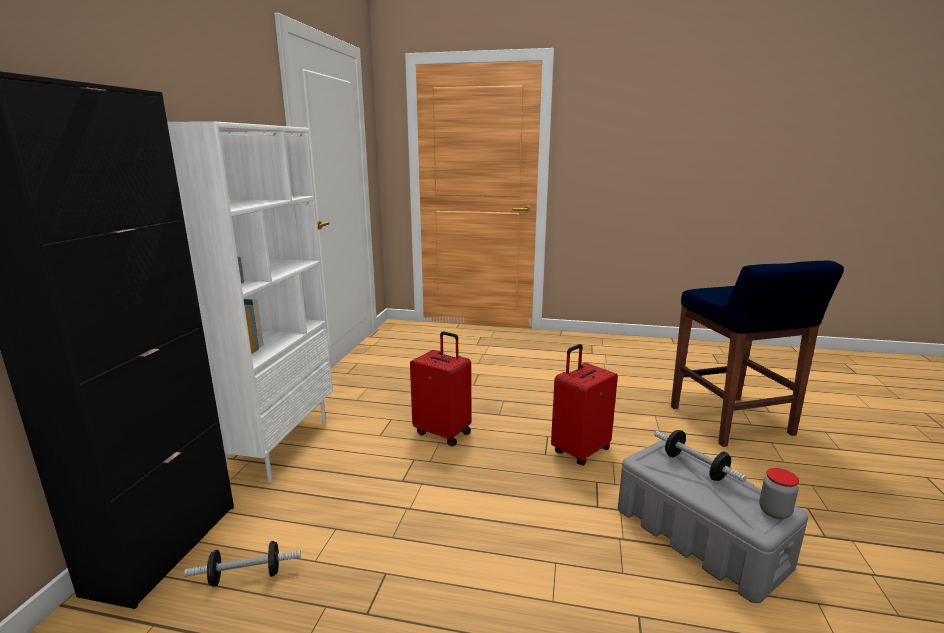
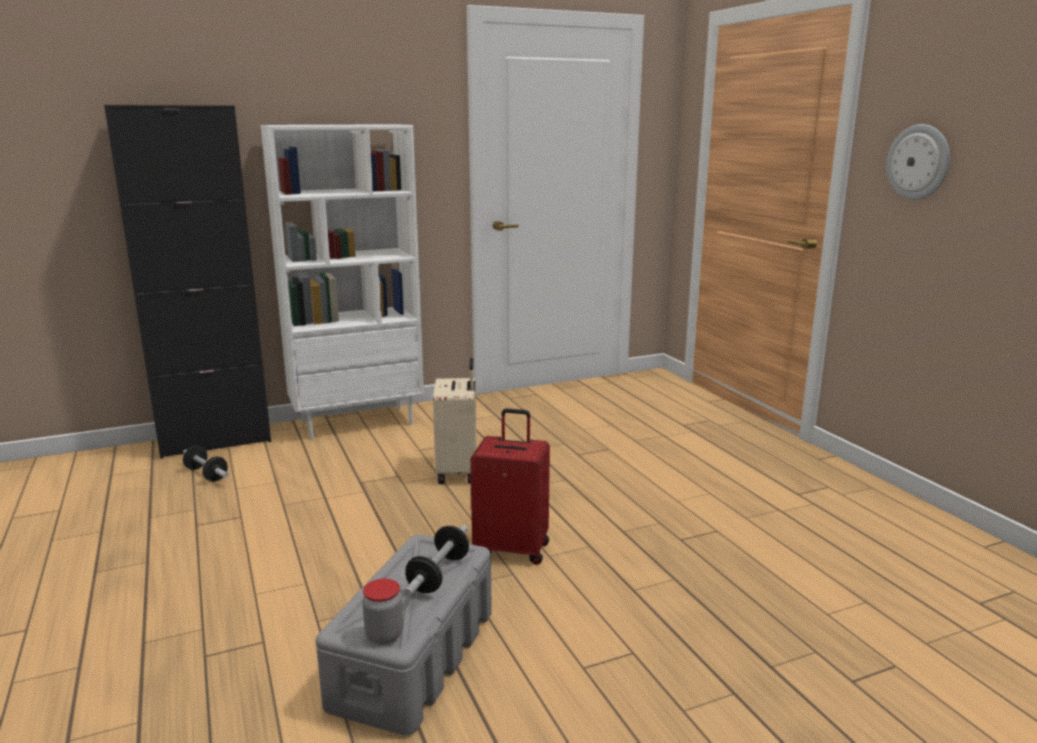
camera: 55 degrees right, 0 degrees up
(443, 432) = (458, 472): red suitcase -> beige suitcase
(601, 154) = (919, 162): none -> wall clock
(731, 422) = (750, 646): blue stool -> none

